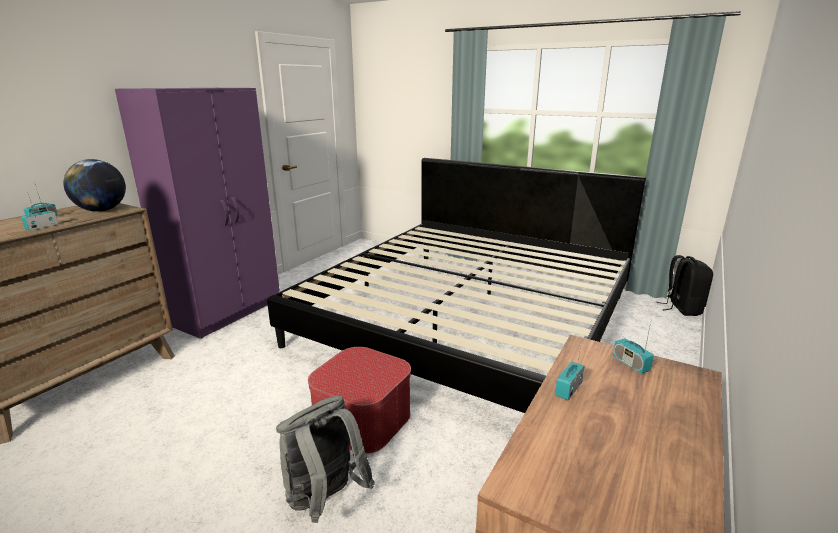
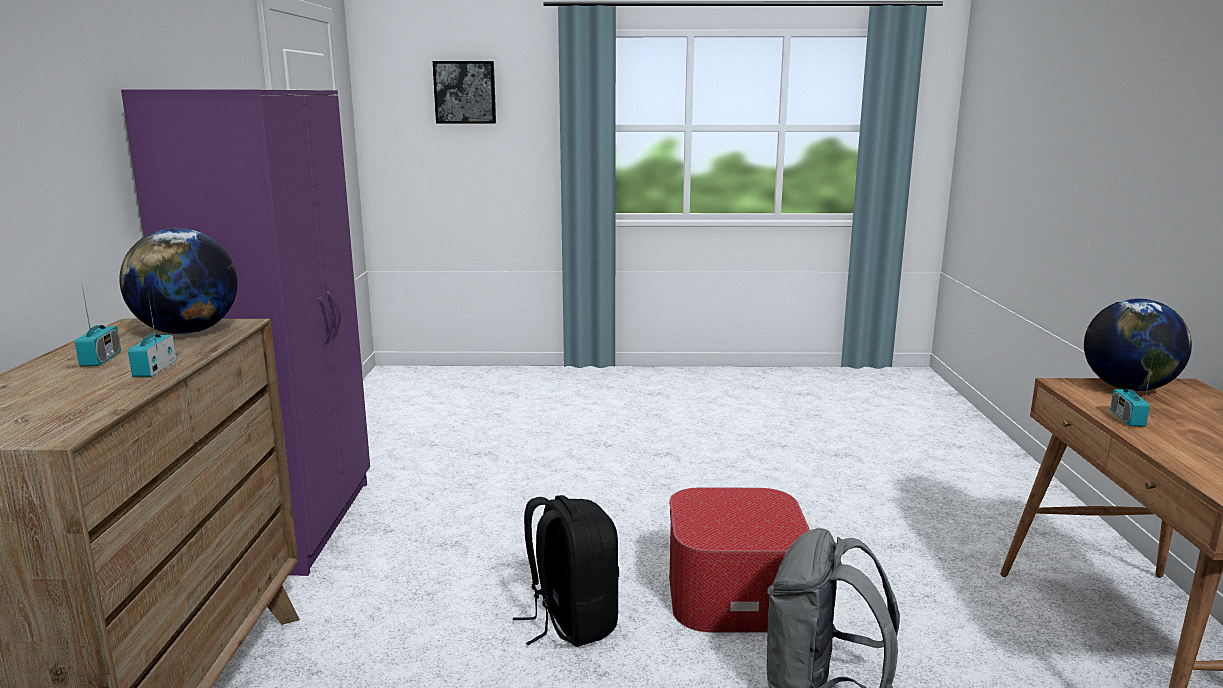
camera: 30 degrees left, 5 degrees down
(406, 87) = (465, 92): none -> picture
(467, 319) = (699, 441): bed -> none
(630, 364) = (1128, 388): radio -> globe
(682, 308) = (915, 375): black backpack -> black backpack (571, 622)

